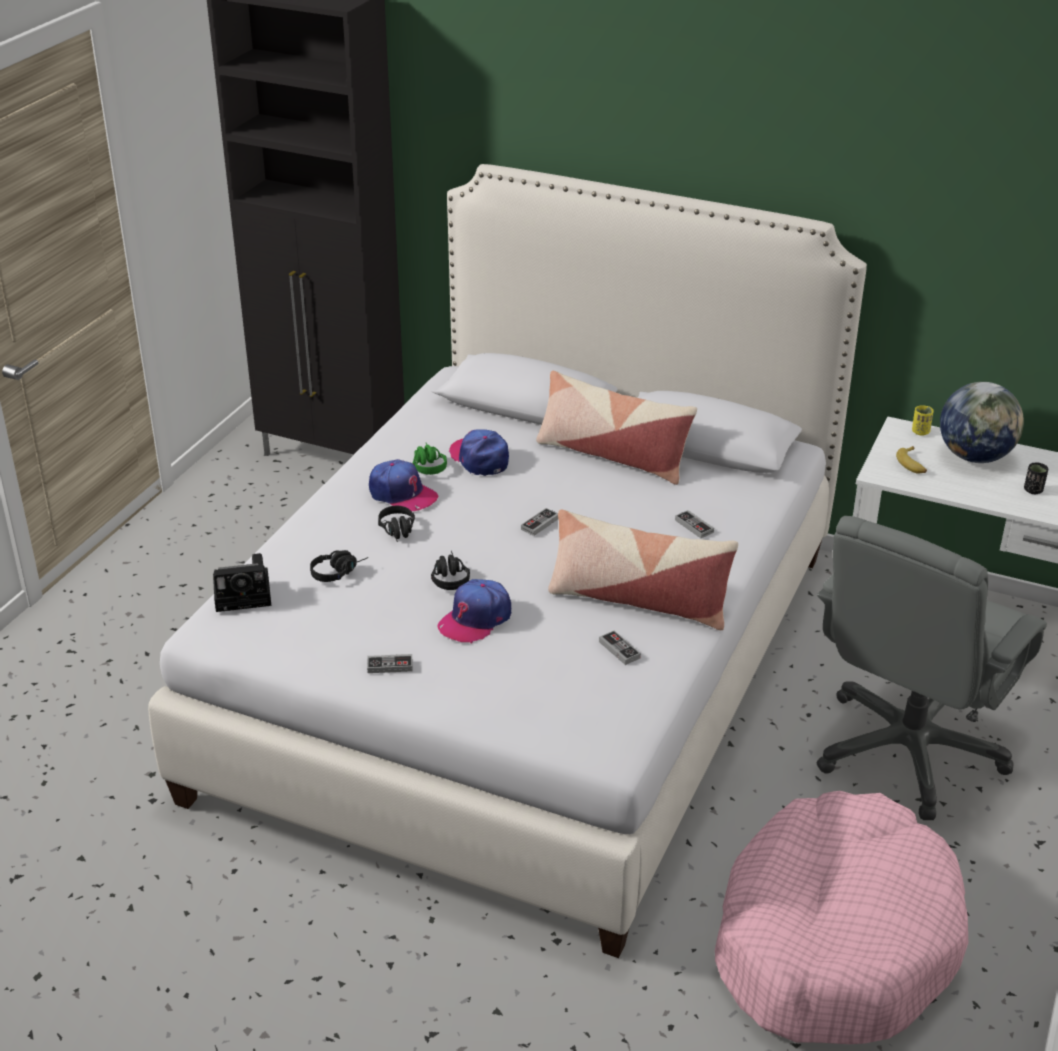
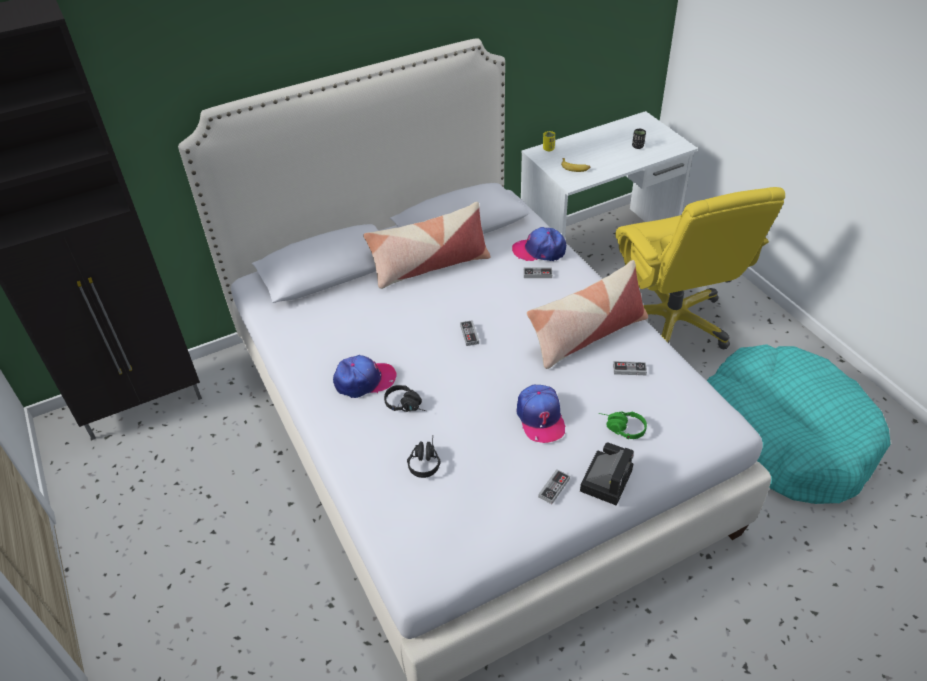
camera: 50 degrees left, 10 degrees up
(245, 594) = (397, 528): camera -> camera (606, 478)
(427, 465) = (344, 351): green headphones -> green headphones (620, 428)
(449, 577) = (485, 406): black headphones -> none
(479, 458) = (366, 323): cap -> cap (539, 250)
(834, 940) = (785, 435): pink dog bed -> turquoise dog bed
(908, 752) = (672, 323): grey office chair -> yellow office chair
(975, 456) = (590, 146): globe -> none

